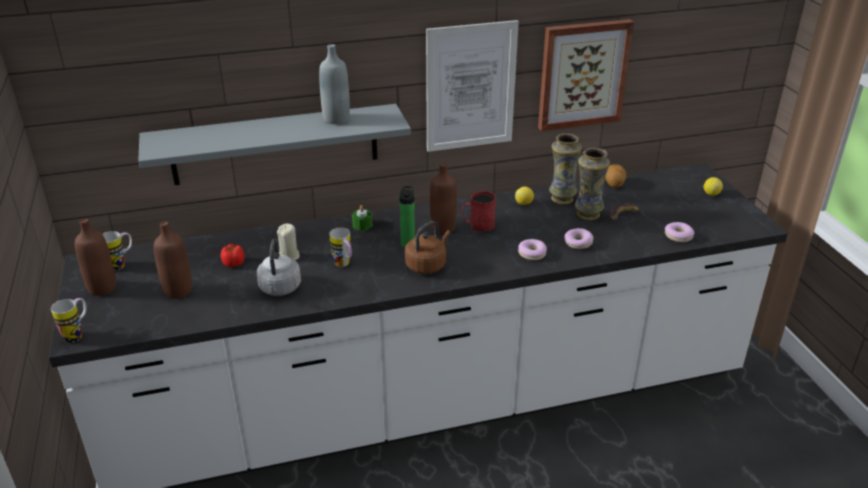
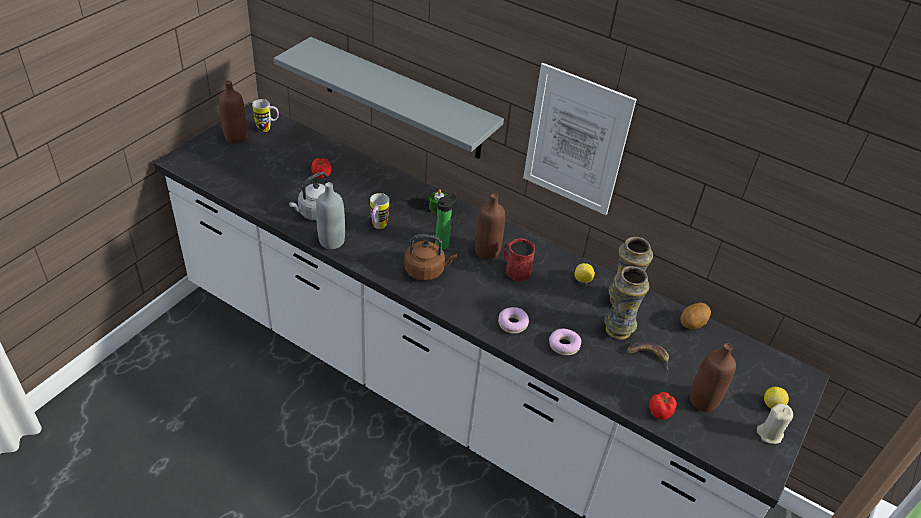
camera: 45 degrees right, 10 degrees up
(78, 334) = (183, 158): mug -> none
(178, 291) = (266, 170): brown bottle -> brown bottle (703, 401)
(289, 256) = (357, 194): beige candle -> beige candle (770, 434)
(336, 119) = (437, 104): grey bottle -> grey bottle (331, 241)
(582, 74) = (699, 192): picture -> none
(678, 236) = (660, 412): donut -> tomato

